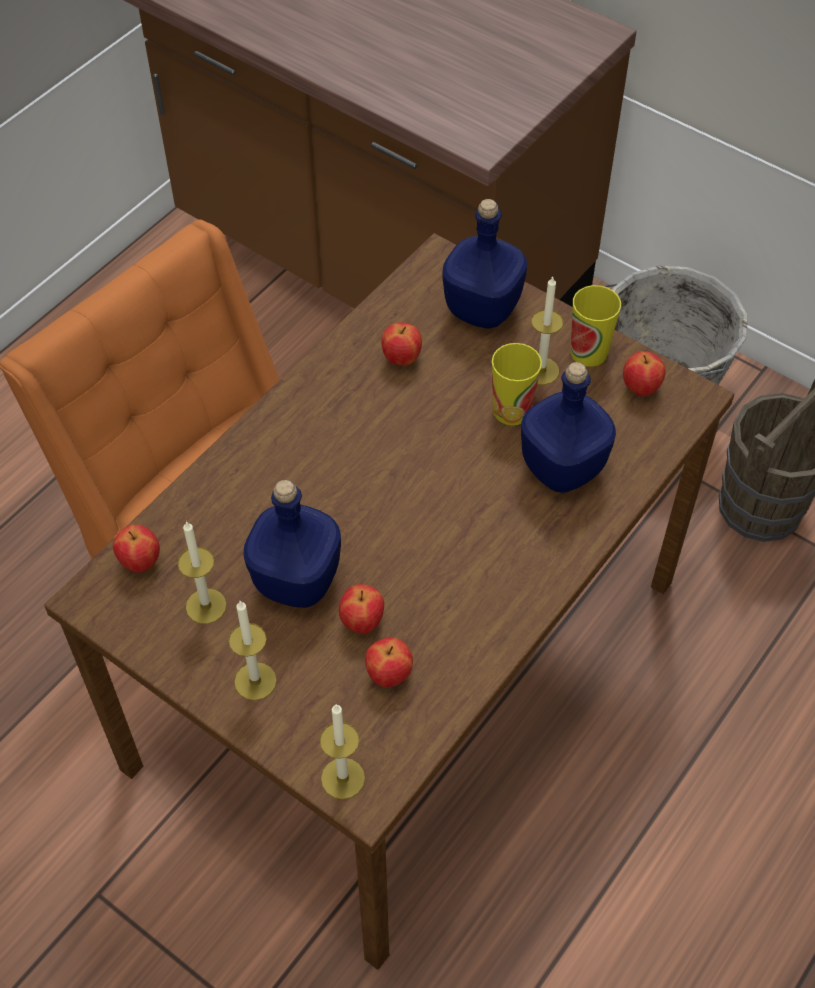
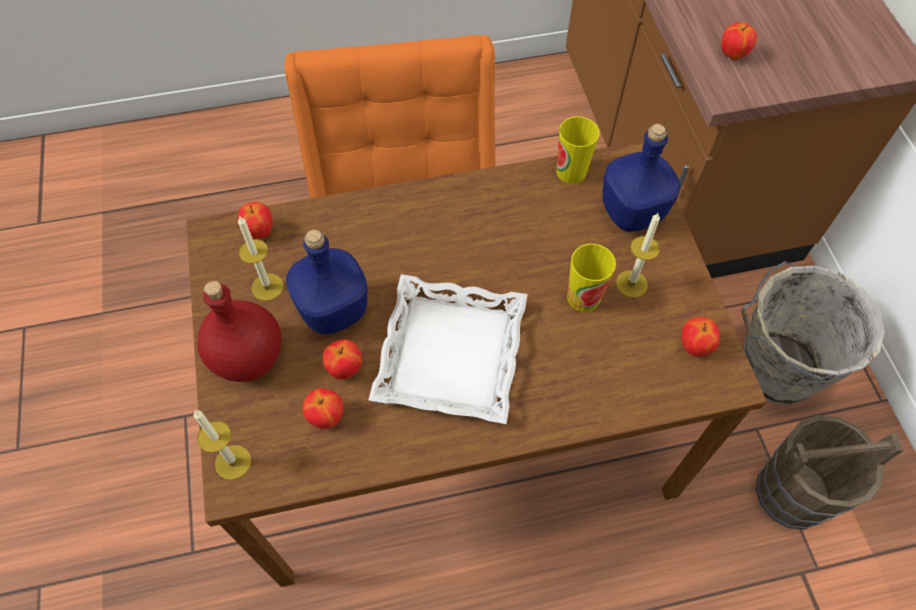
camera: 40 degrees right, 5 degrees up
(255, 681) = (247, 357): candle -> red bottle
(401, 359) = (542, 211): apple -> apple (732, 55)
(446, 539) = (452, 354): none -> white tray
(563, 467) = (581, 363): blue bottle -> none
(588, 352) = (680, 294): cup -> cup (571, 171)

